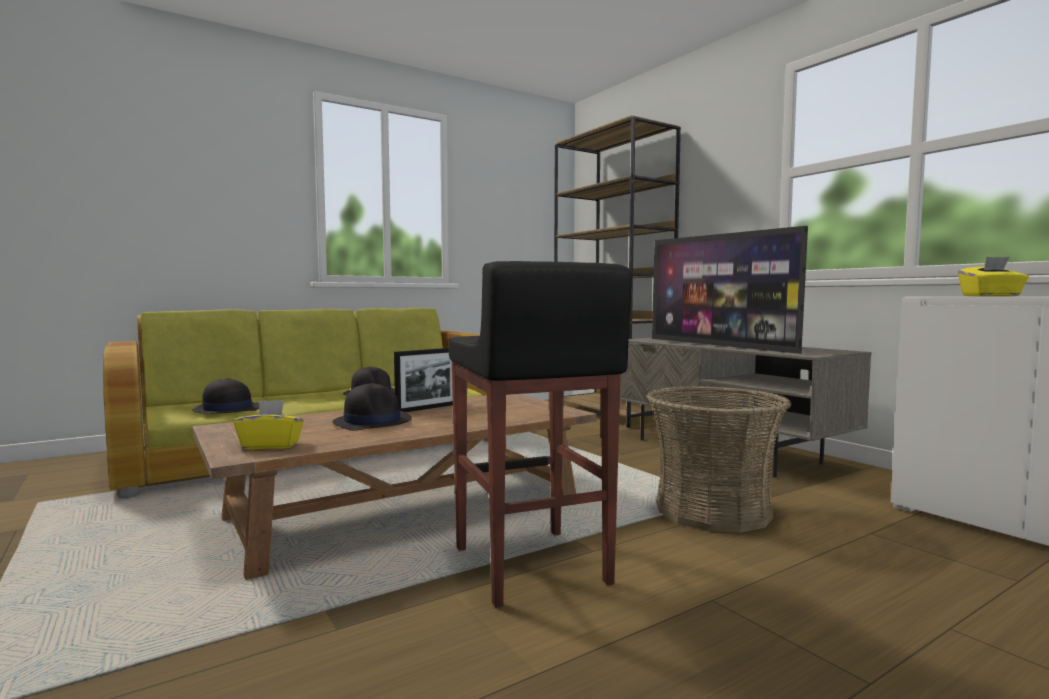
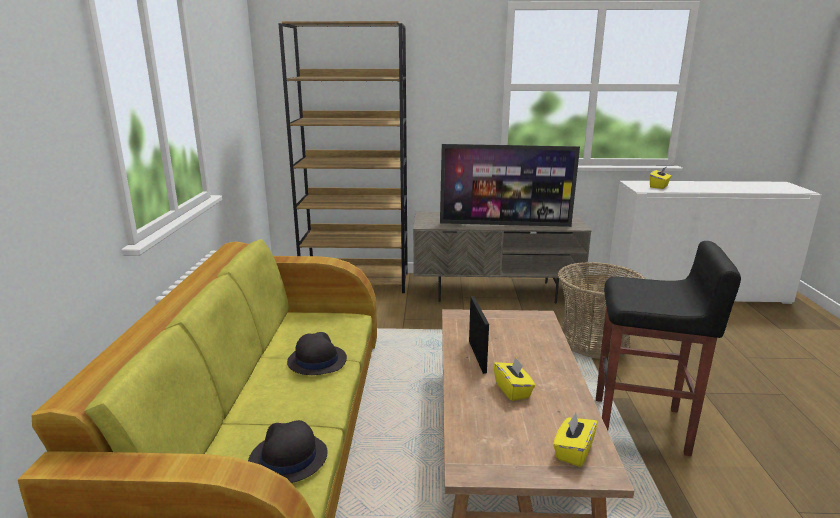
camera: 55 degrees left, 15 degrees up
(372, 422) = (513, 390): black hat -> yellow tissue box

